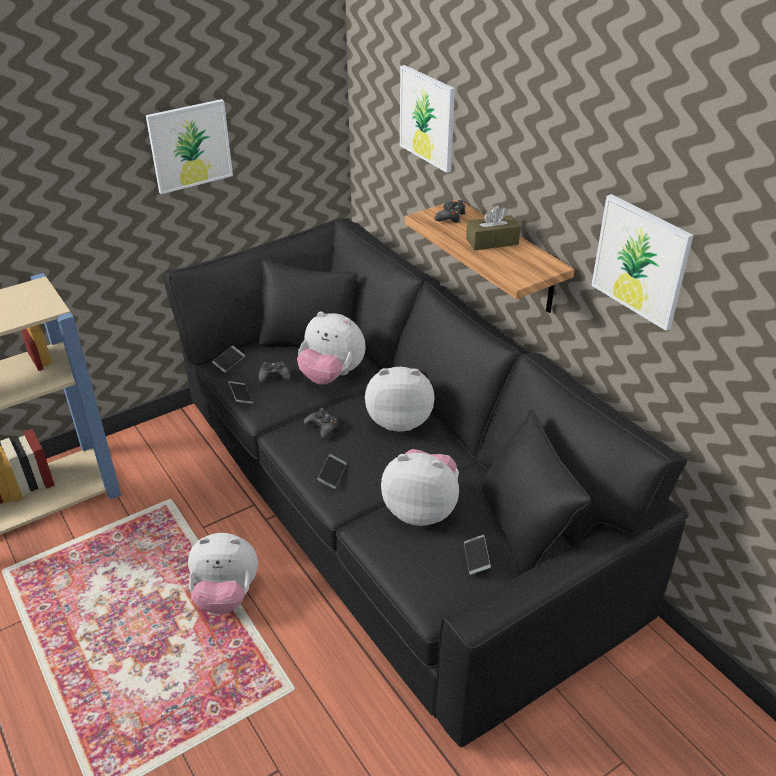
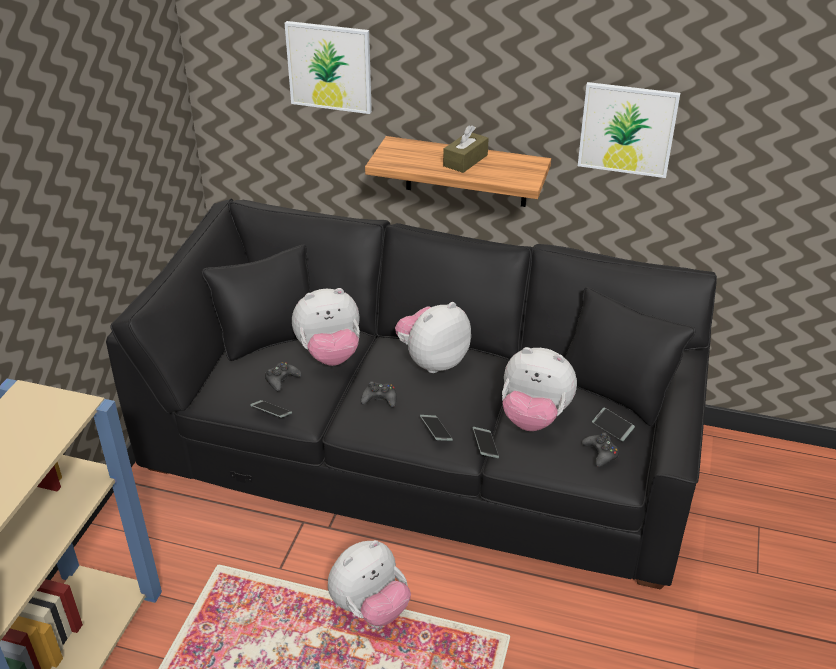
camera: 40 degrees left, 0 degrees up
(190, 146) = (90, 173): picture -> none
(229, 362) = (219, 389): phone -> phone (485, 445)
(421, 509) = (534, 417): plush toy -> plush toy turned 135 degrees counterclockwise
(450, 217) = (403, 153): black game controller -> black game controller (600, 453)

